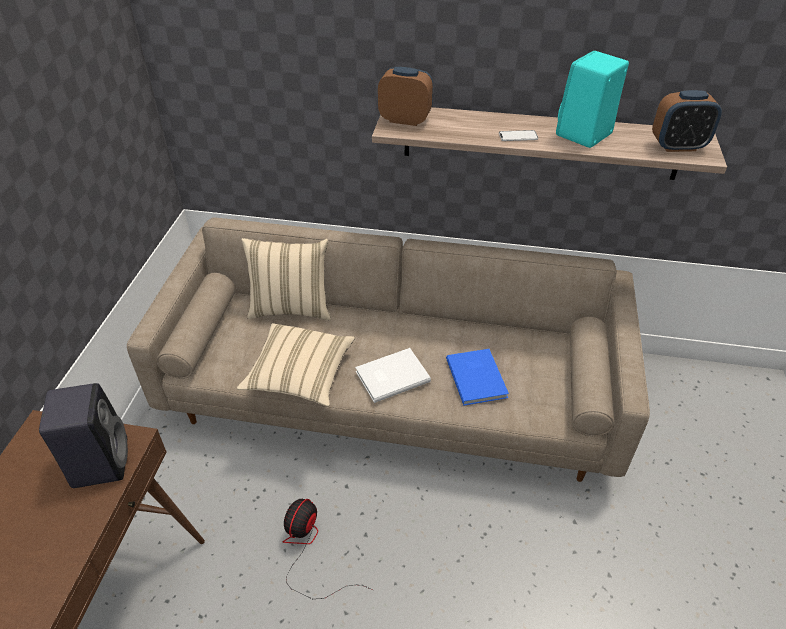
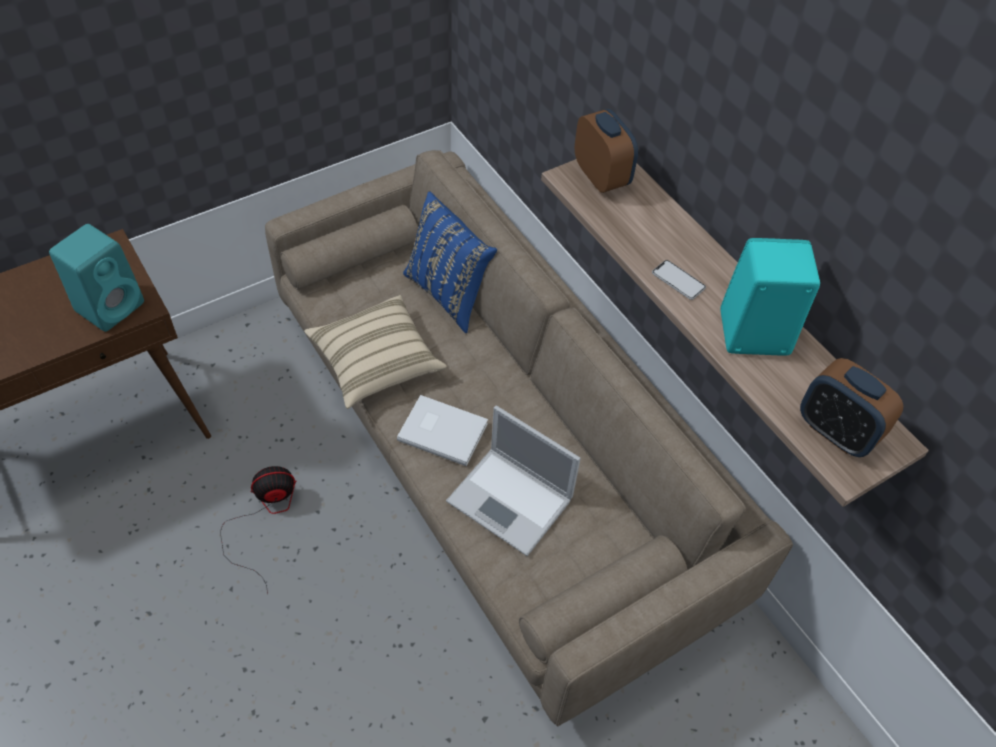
camera: 45 degrees right, 10 degrees up
(100, 461) = (111, 305): black speaker -> turquoise speaker
(291, 308) = (449, 294): beige pillow -> blue pillow
(477, 377) = (511, 501): blue book -> laptop

